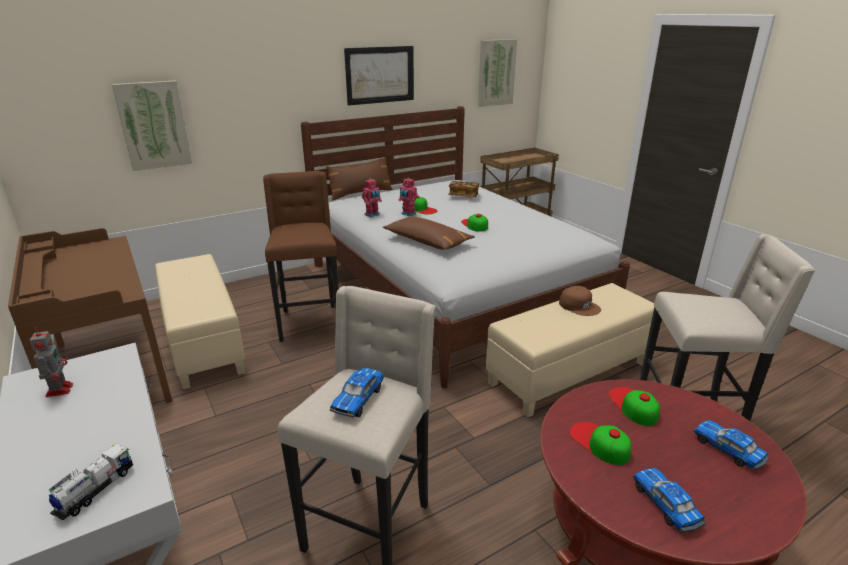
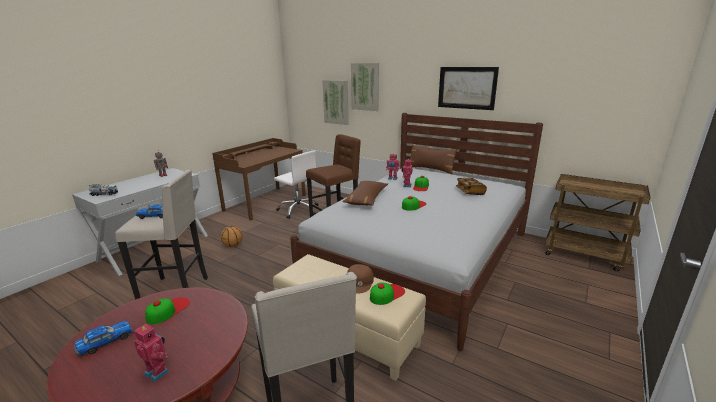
camera: 65 degrees right, 5 degrees down
(204, 341) = (299, 210): beige ottoman -> white office chair
(259, 436) = (233, 245): none -> basketball
(496, 73) = (598, 97): picture -> picture (365, 86)
(633, 405) = (211, 320): cap -> cap (387, 294)
(728, 450) = (158, 371): toy car -> toy robot

